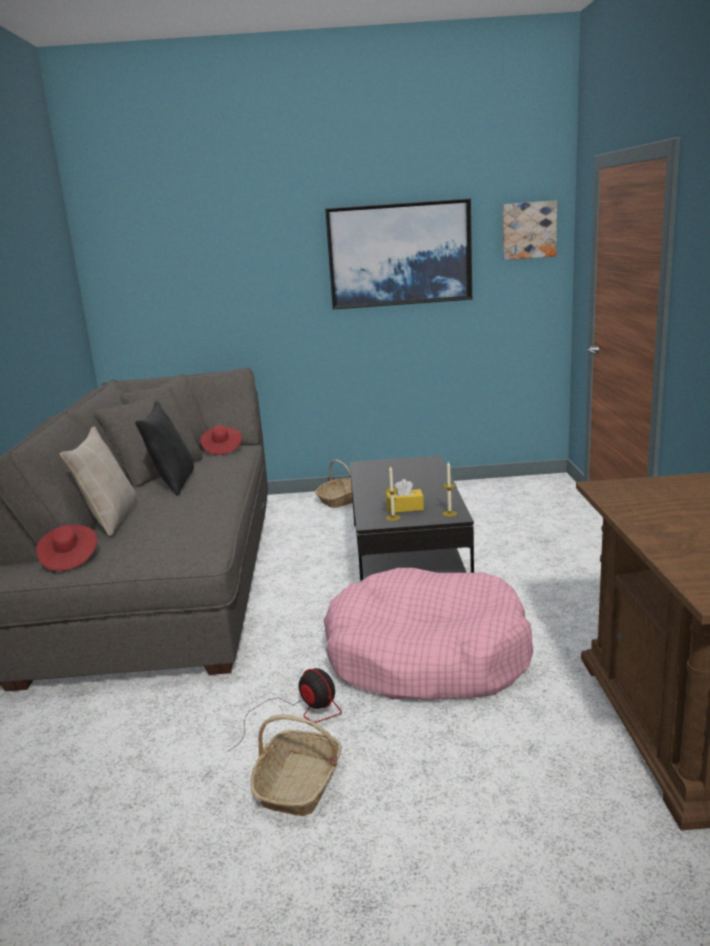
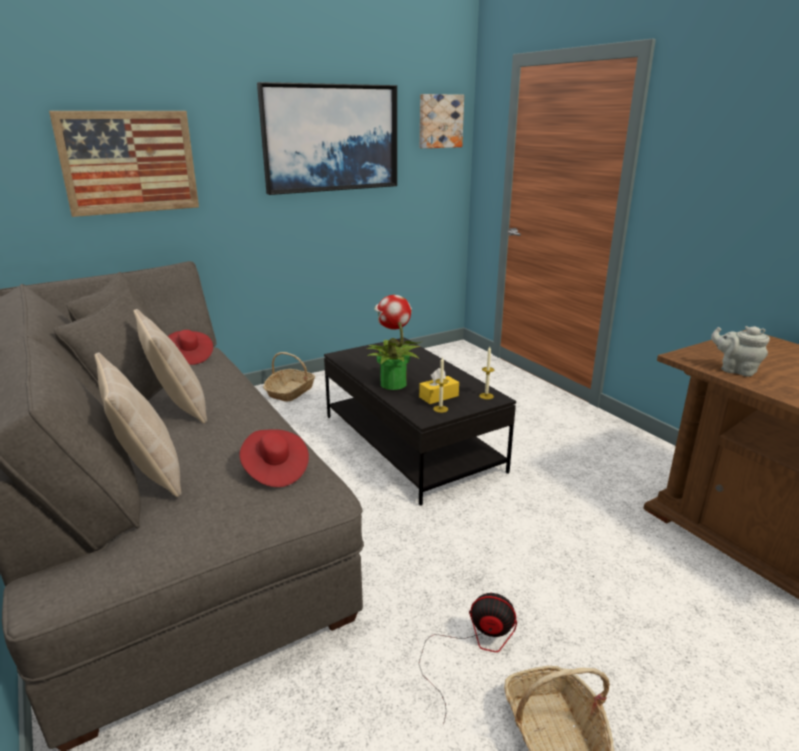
camera: 30 degrees left, 5 degrees up
(69, 559) = (146, 544): red hat -> red hat (275, 471)
(173, 482) = (177, 407): black pillow -> beige pillow
(213, 283) = (129, 162): none -> picture
(377, 492) = (392, 383): none -> potted plant
(427, 656) = (526, 541): pink dog bed -> none
(632, 504) = (735, 370): none -> grey teapot

